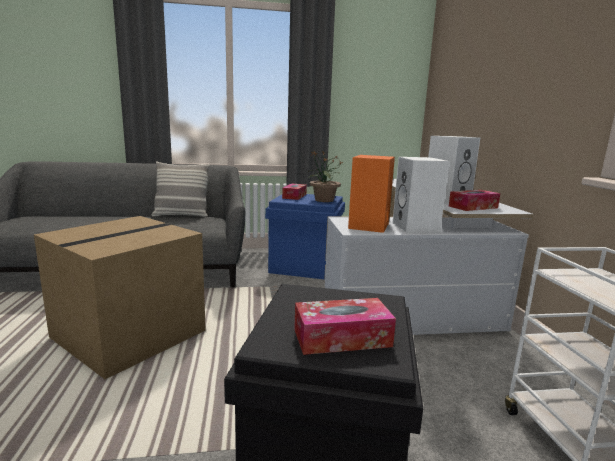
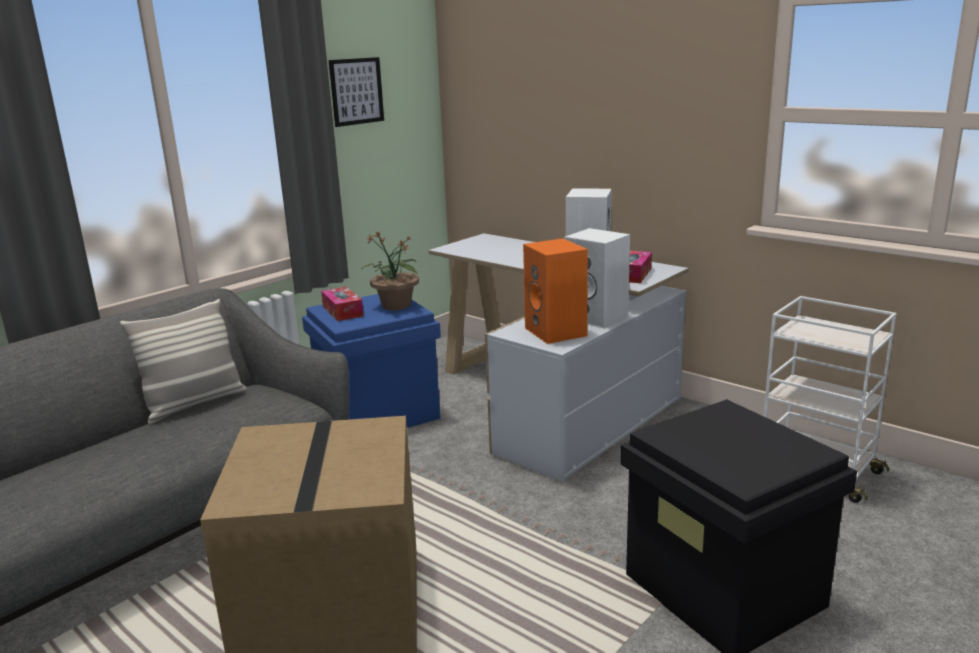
camera: 40 degrees left, 5 degrees up
(342, 338) = (767, 451): tissue box -> none
(358, 74) = (356, 91): none -> picture

